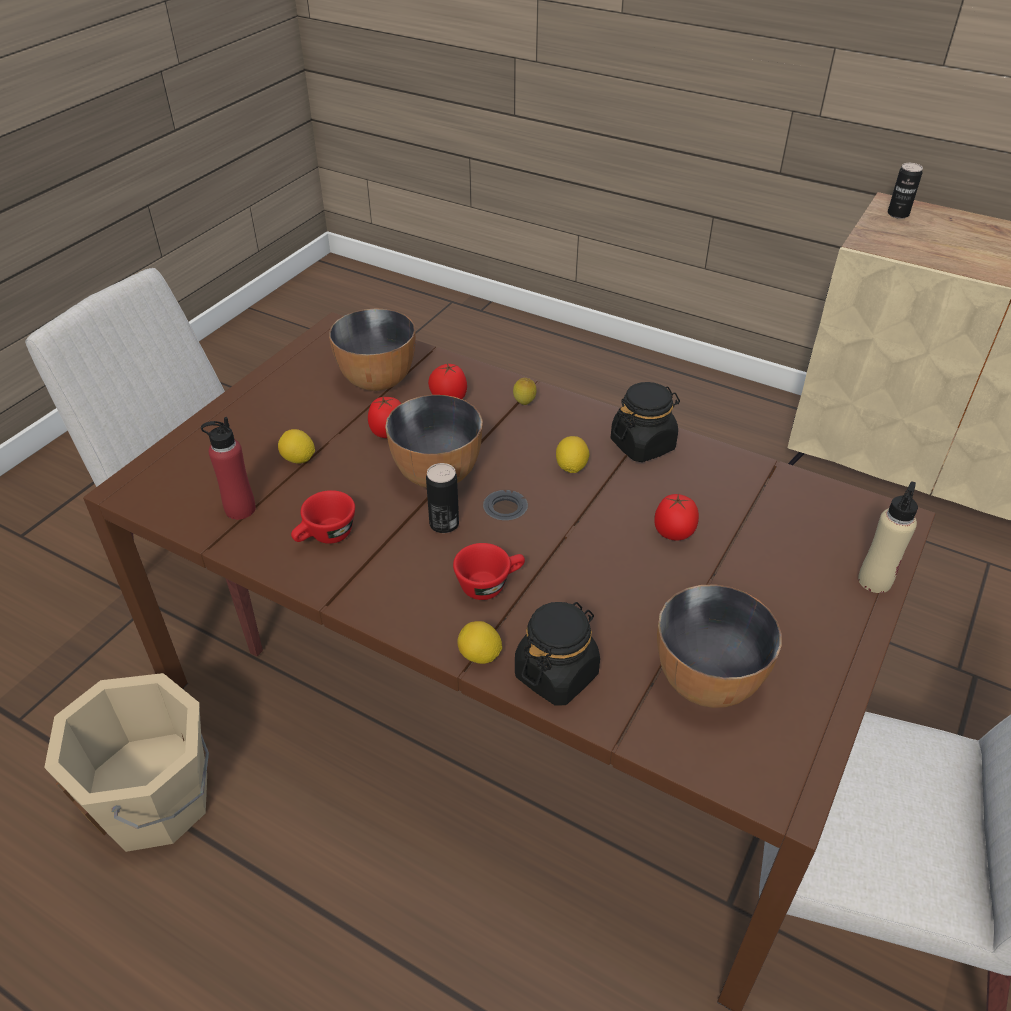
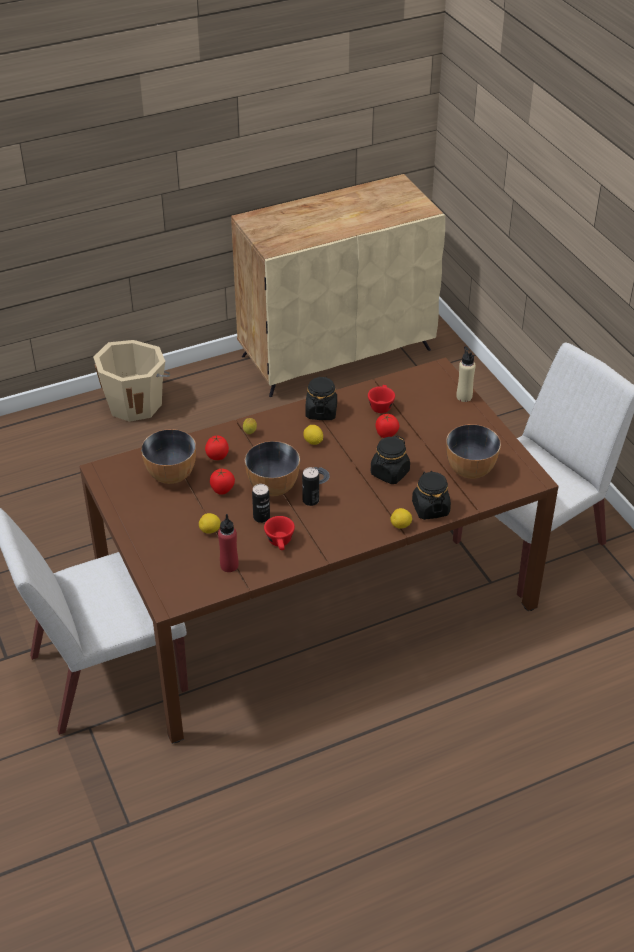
camera: 55 degrees left, 0 degrees up
(157, 800) = (251, 773): beige bucket -> beige bucket (135, 403)
(490, 584) = (363, 504): red cup -> red cup (381, 405)
(590, 580) = (389, 473): none -> black jar
(898, 214) = (259, 224): can -> can (261, 517)

